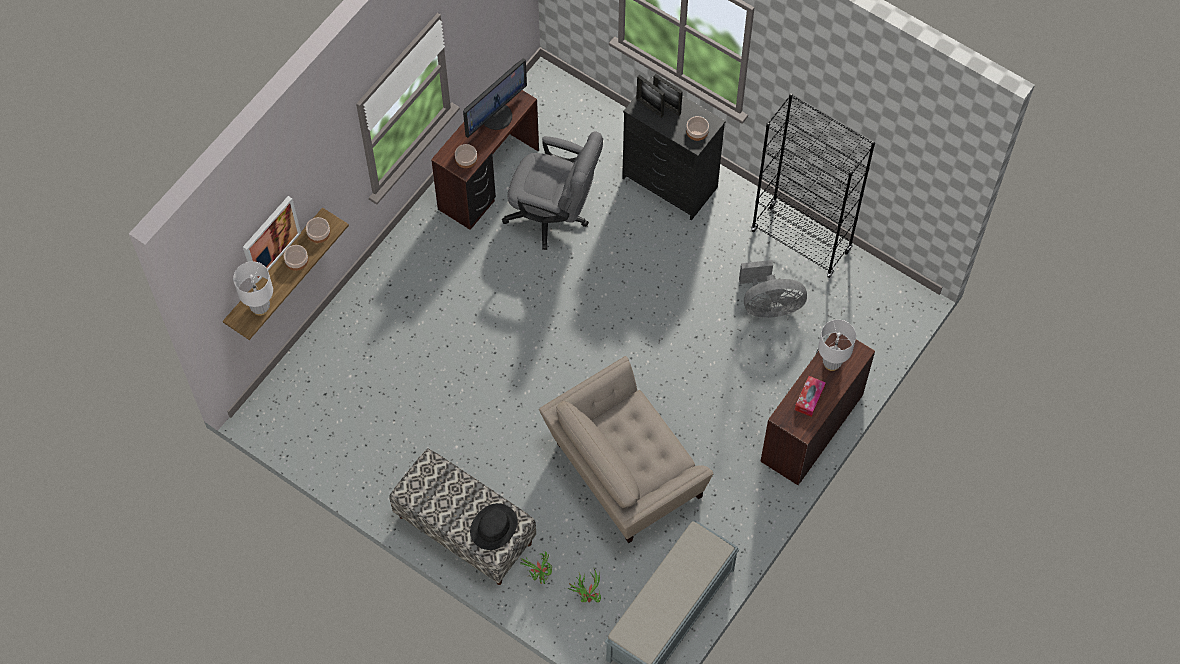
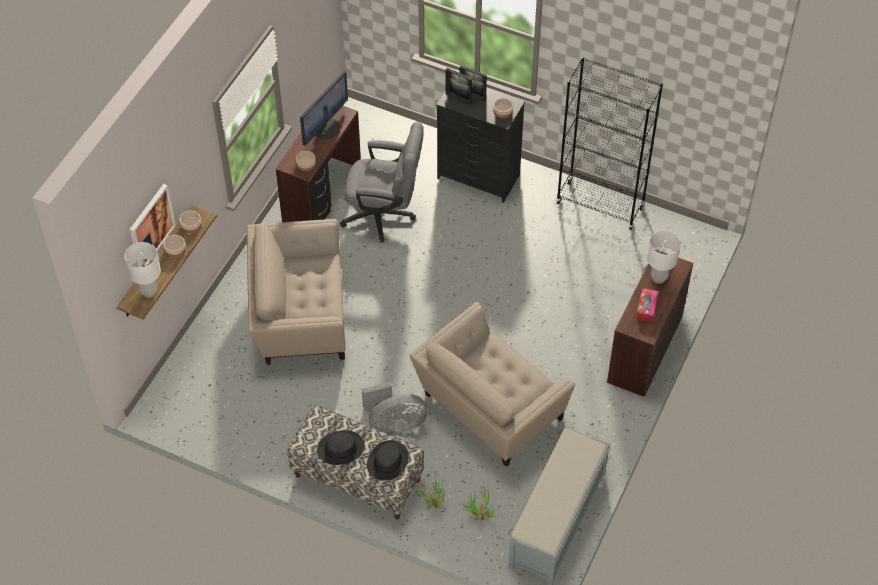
camera: 10 degrees left, 10 degrees down
(436, 326) = (298, 316): none -> beige armchair
(446, 504) = (340, 448): none -> black hat
(769, 305) = (585, 259): grey fan -> grey fan (394, 425)

